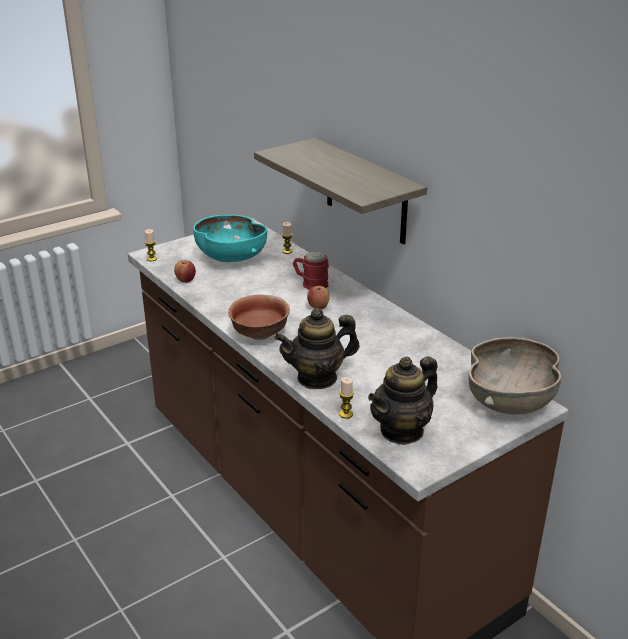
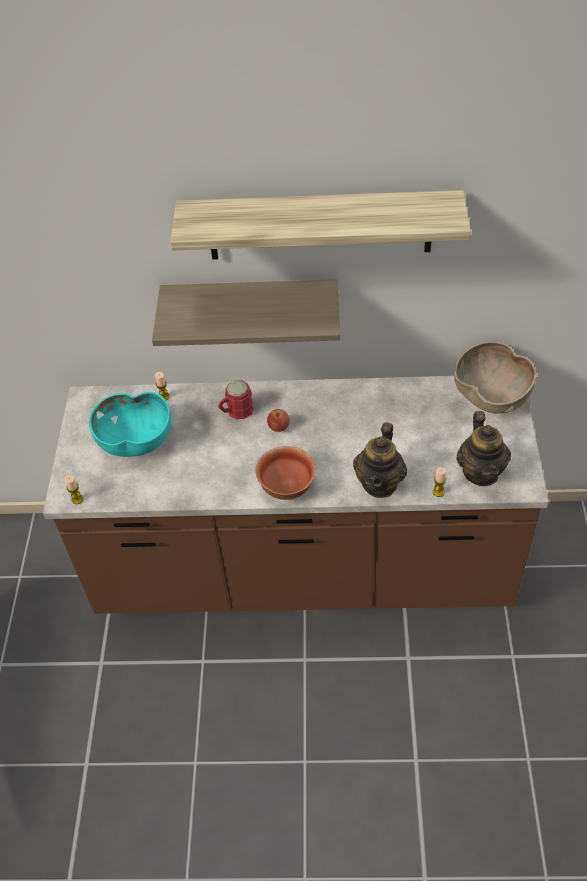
camera: 50 degrees left, 20 degrees up
(185, 280) = (146, 493): apple -> none
(420, 112) = (319, 225): none -> shelf

